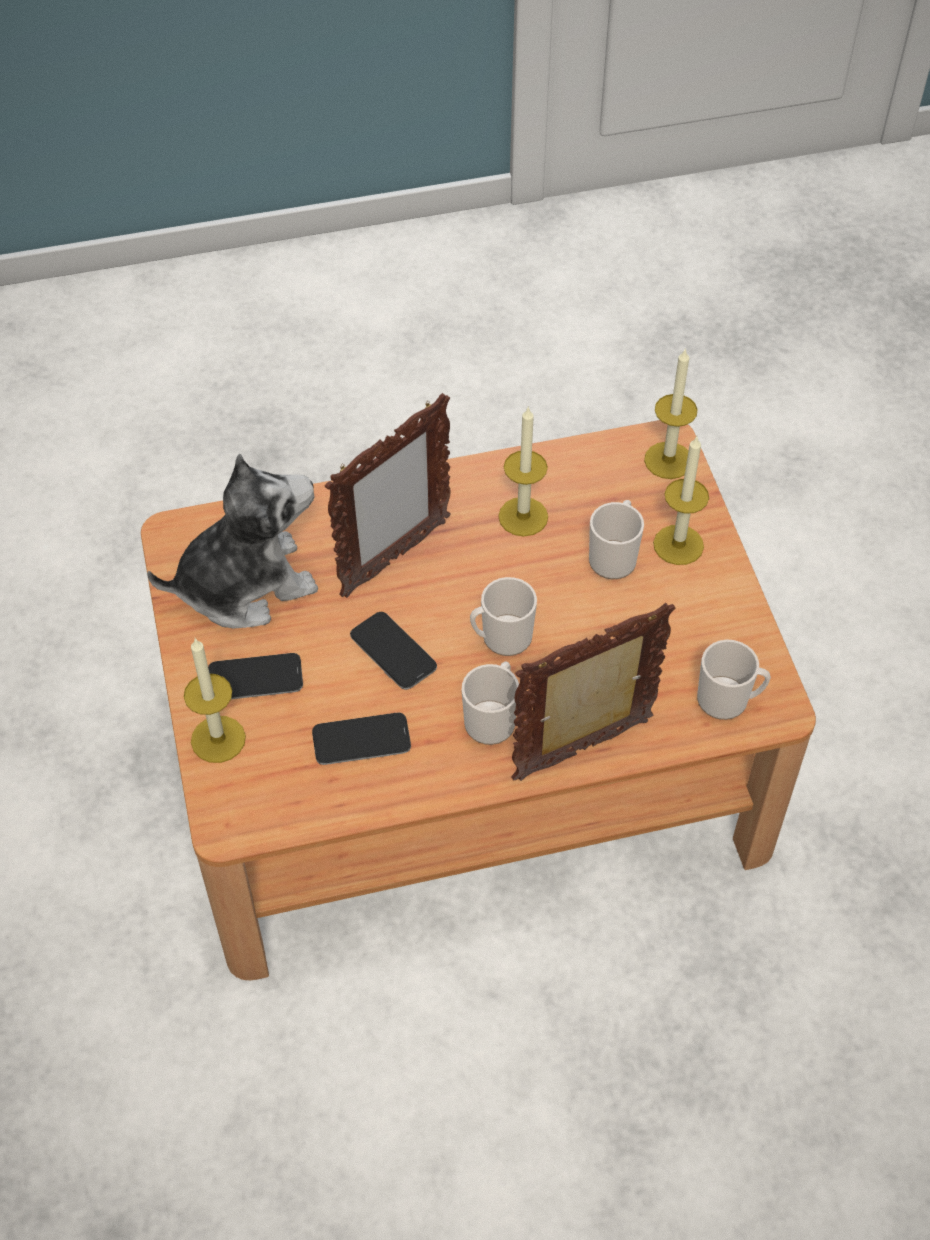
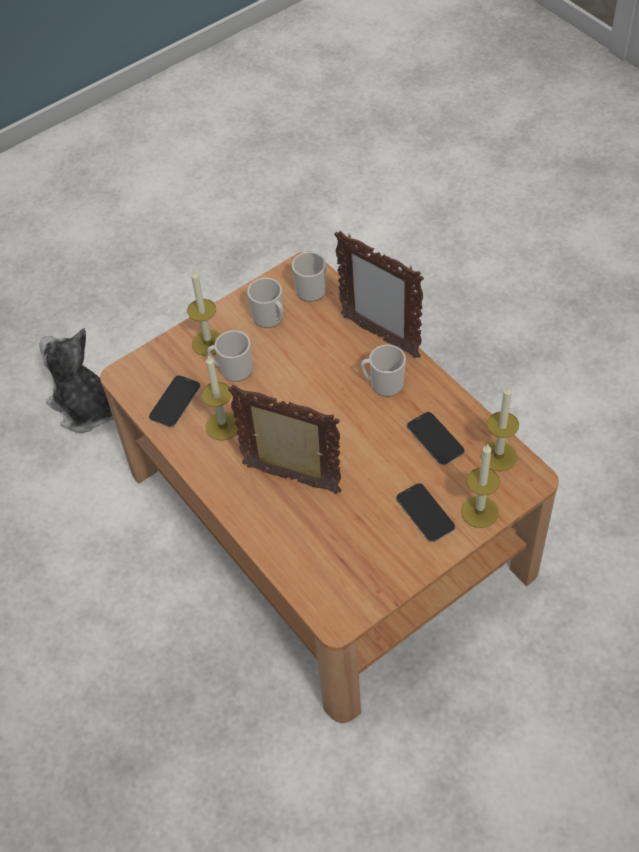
camera: 110 degrees left, 0 degrees up
(245, 584) = (356, 554): plush toy -> plush toy (85, 408)
(393, 652) = (364, 450): phone -> phone (175, 402)
(501, 638) = (324, 401): mug -> mug (270, 318)
(668, 460) = (139, 369): candle -> candle (498, 456)

